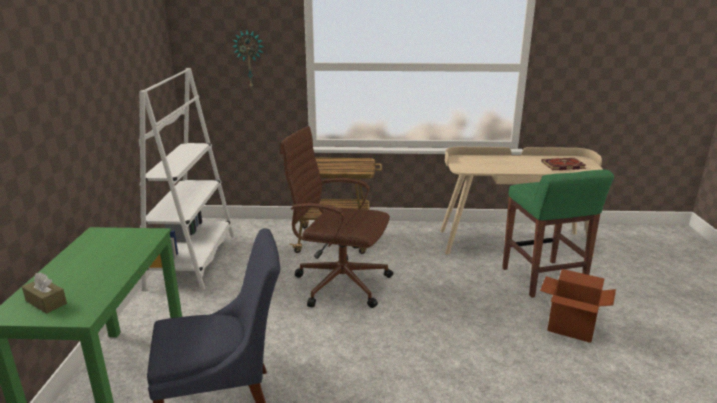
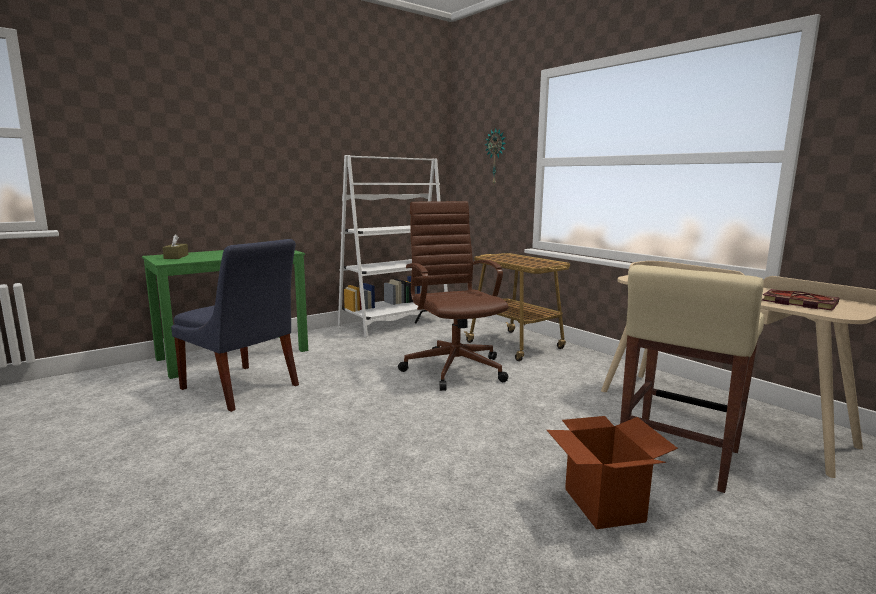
camera: 50 degrees right, 10 degrees down
(543, 279) = (677, 456): green stool -> beige stool

